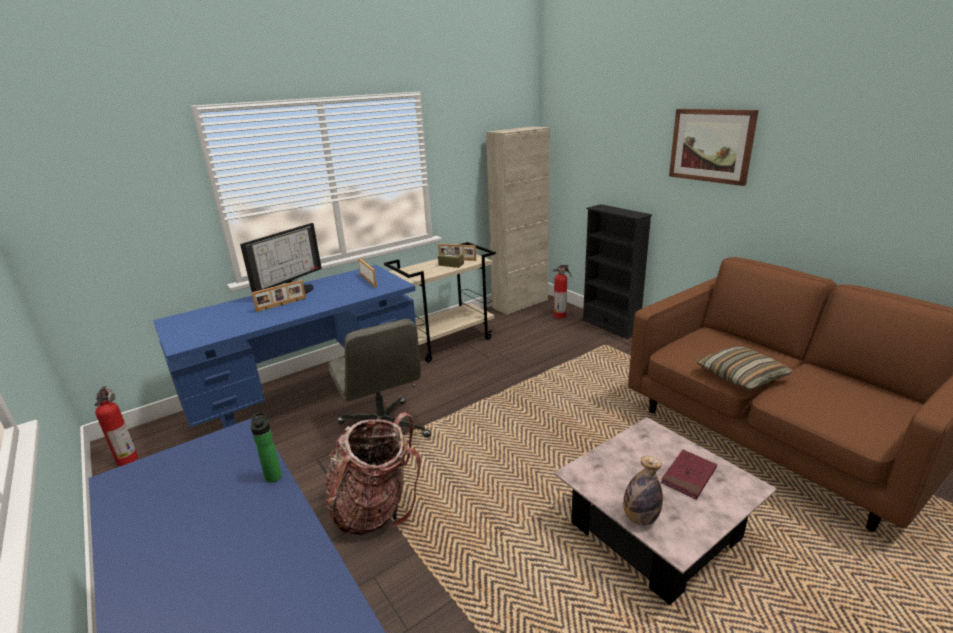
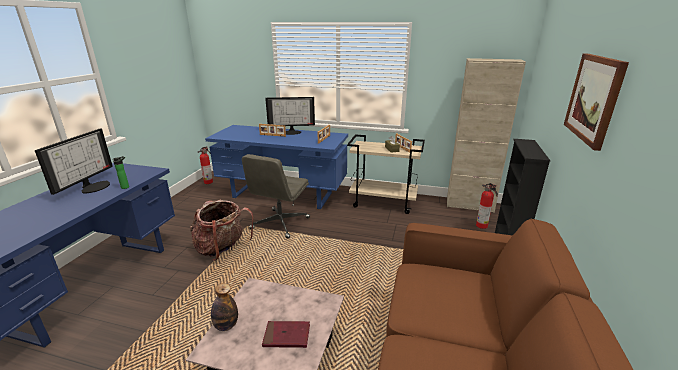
camera: 50 degrees right, 0 degrees up
(200, 520) = (93, 186): none -> monitor
(741, 376) = (420, 315): pillow -> none

